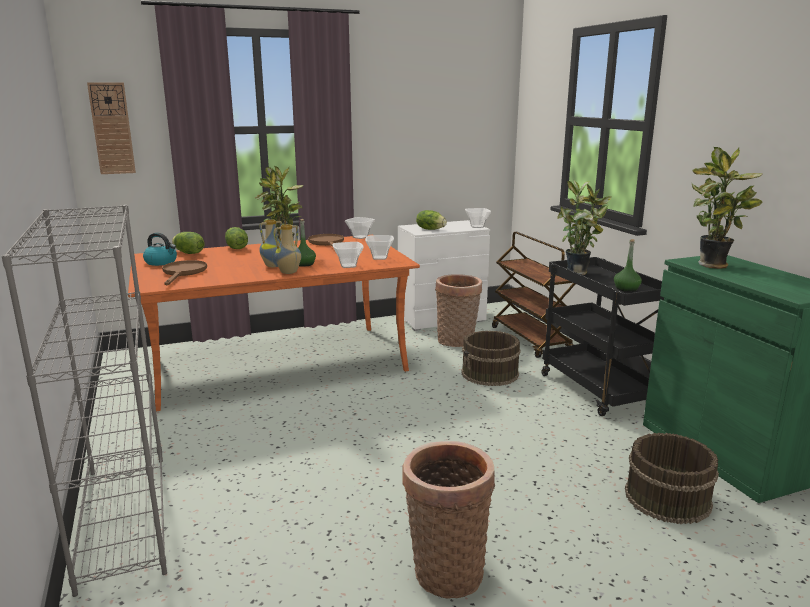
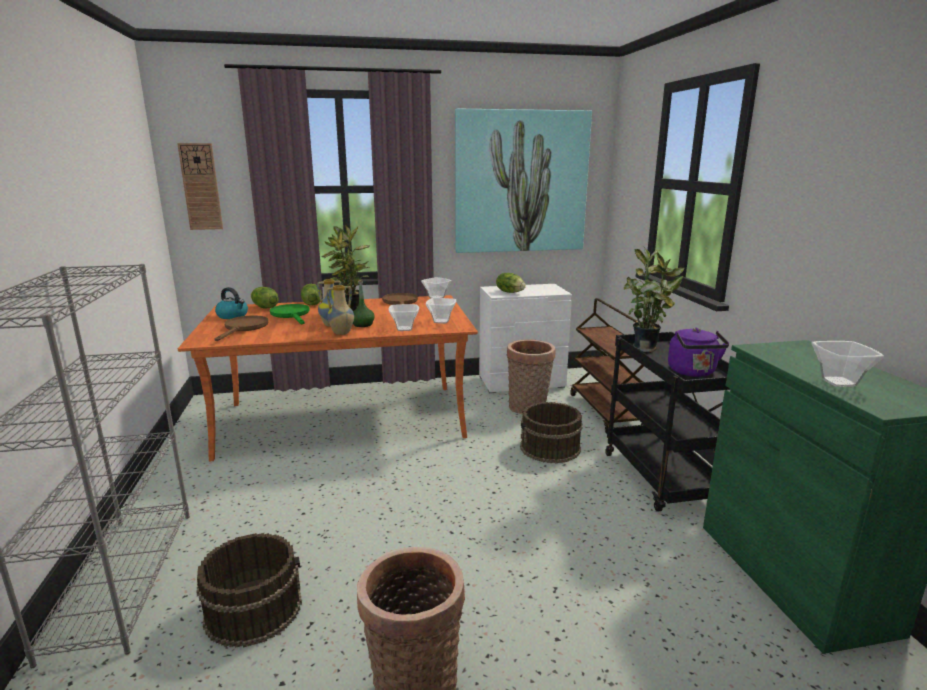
camera: 10 degrees right, 0 degrees up
(223, 259) = (291, 315): none -> green frying pan
(434, 121) = (520, 182): none -> picture
(477, 227) = (560, 291): bowl -> bowl (840, 382)
(626, 289) = (693, 372): green bottle -> purple kettle
(666, 497) = (706, 629): brown bucket -> brown bucket (254, 609)
(713, 266) = (789, 357): potted plant -> none

